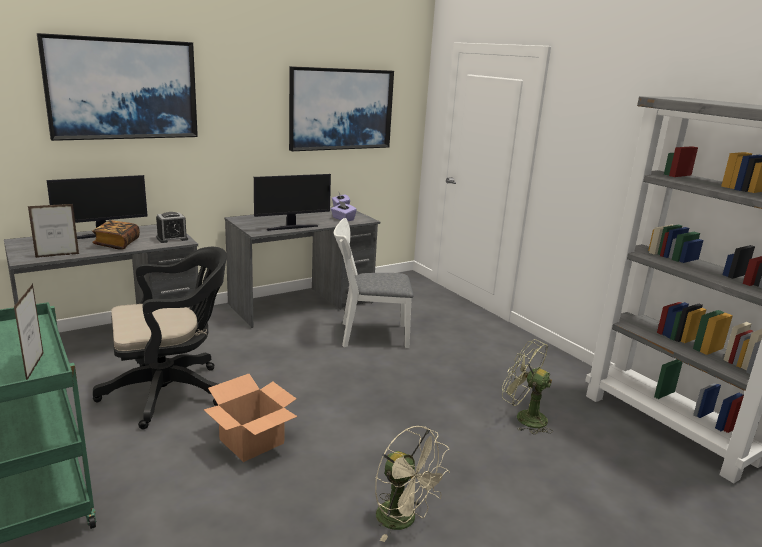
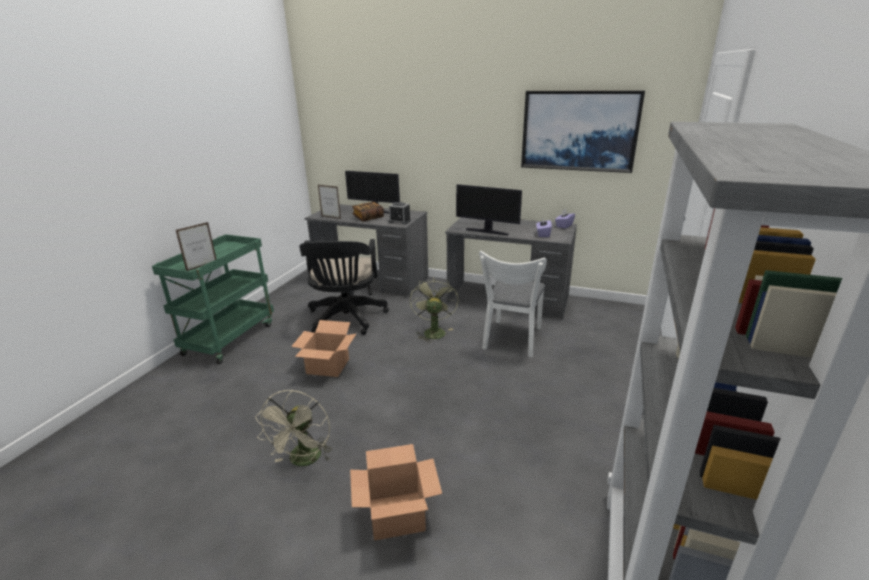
camera: 55 degrees right, 5 degrees up
(123, 89) = (398, 112): picture -> none
(171, 392) = (346, 320): black office chair -> black office chair turned 60 degrees clockwise
(368, 335) = (511, 341): white chair -> white chair turned 120 degrees counterclockwise
(524, 417) = (506, 468): green fan -> green fan (433, 331)
(530, 493) = (396, 515): none -> cardboard box

